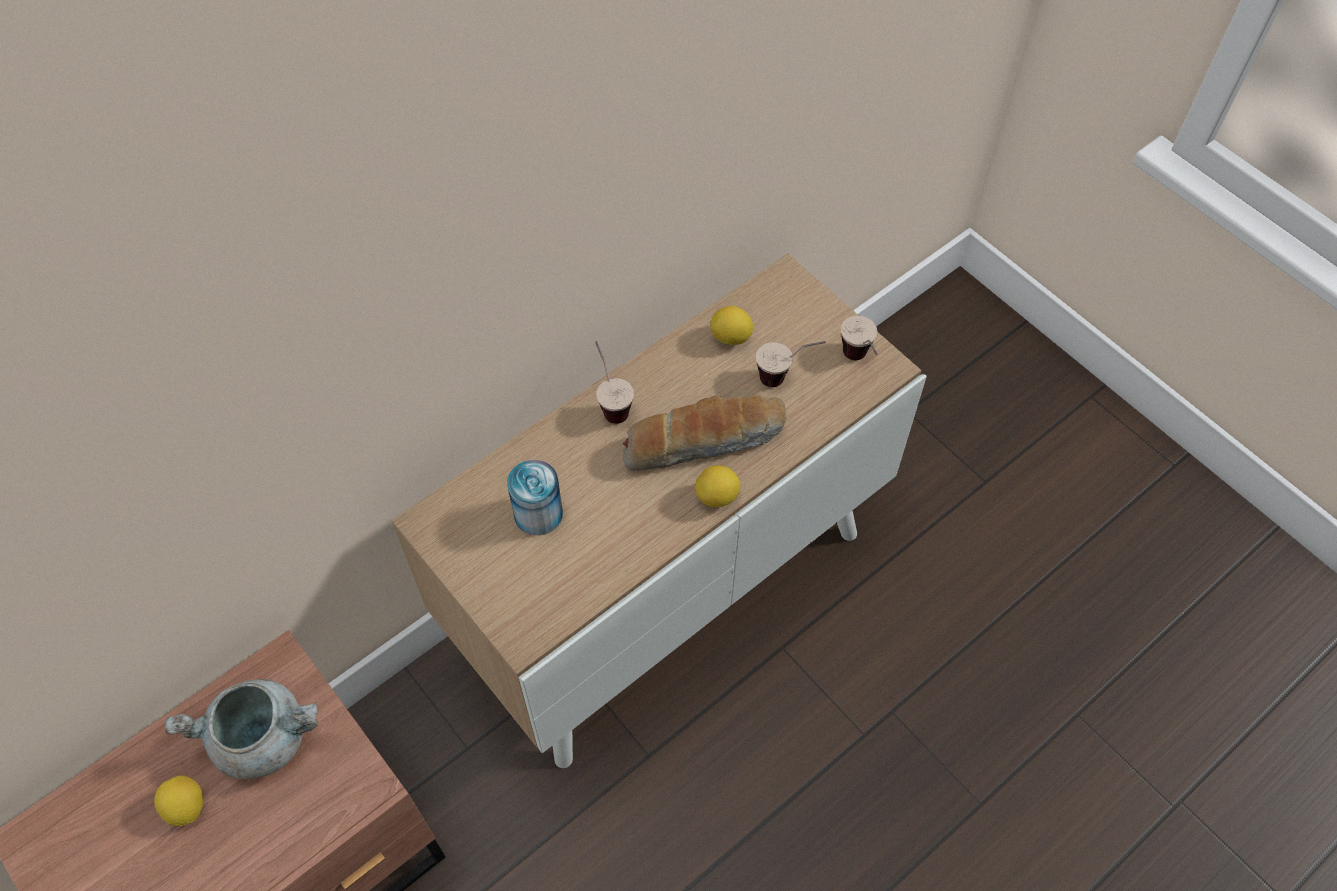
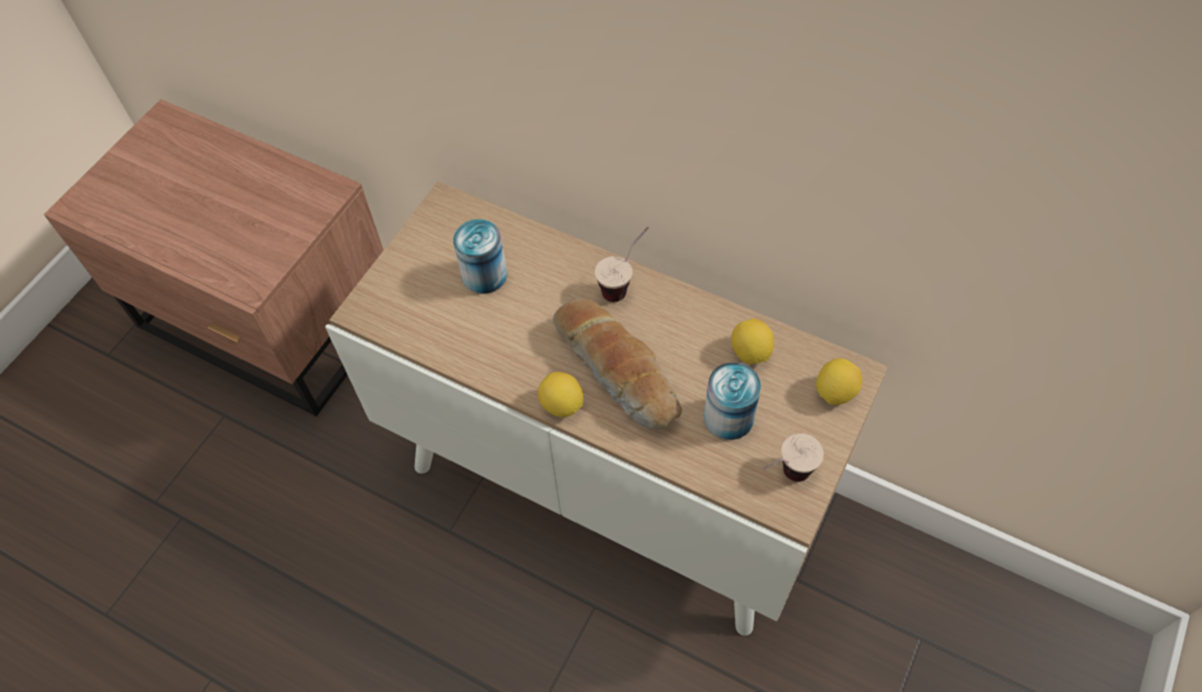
camera: 70 degrees right, 0 degrees up
(186, 807) = (205, 188): lemon -> lemon (835, 392)
(263, 738) = (269, 207): grey cooking pot -> none
(786, 377) = (728, 417): cup -> can

